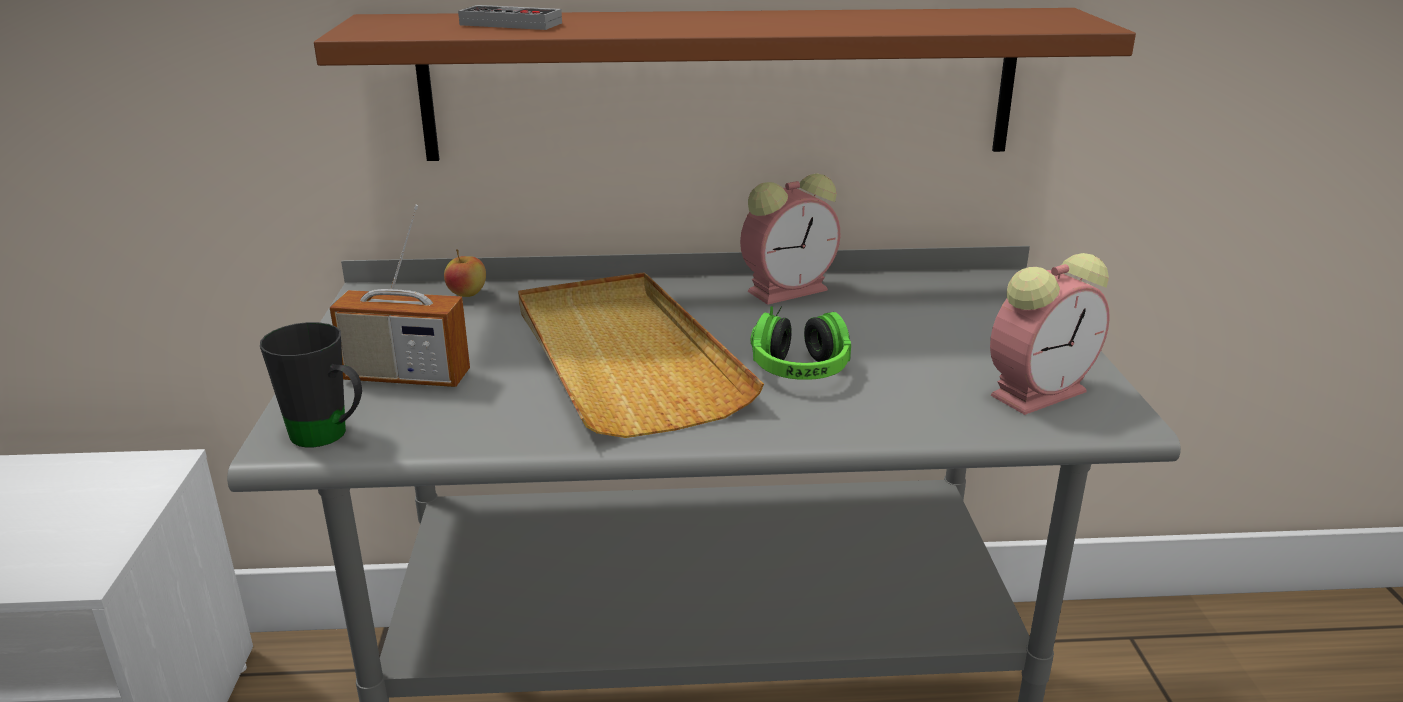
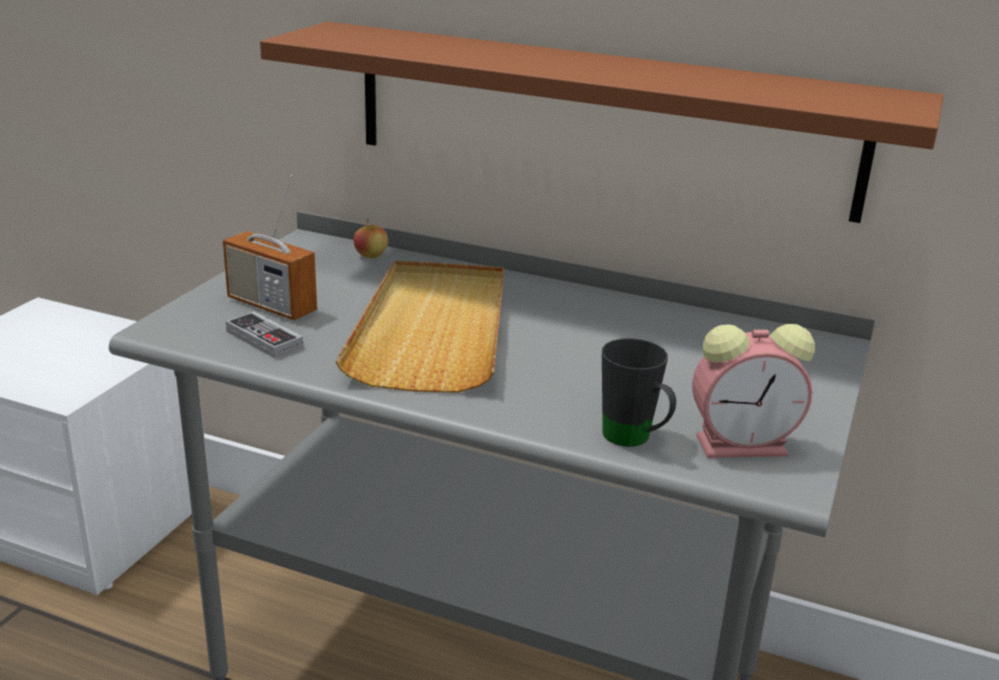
camera: 25 degrees right, 0 degrees up
(329, 437) = (185, 333): black mug -> black mug (635, 440)
(511, 24) = (415, 44): game controller -> game controller (264, 339)
(790, 289) = (624, 309): alarm clock -> none
(799, 363) = (564, 368): headphones -> none

